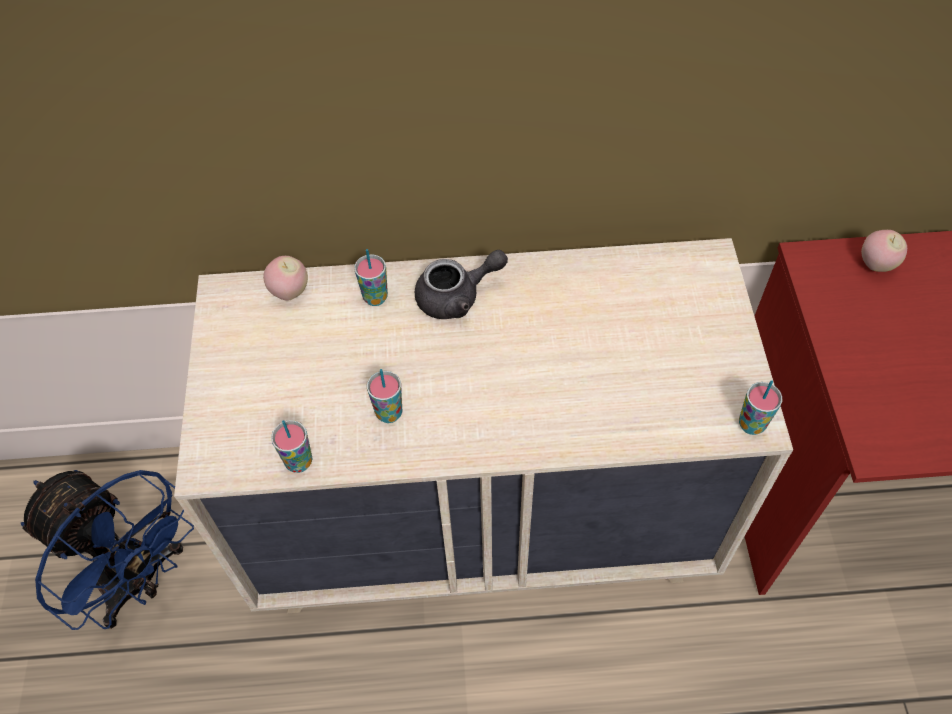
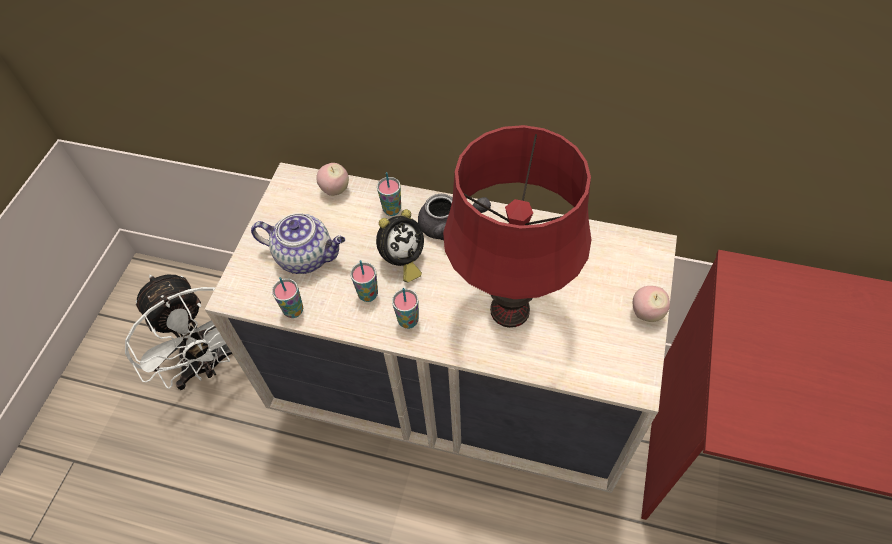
camera: 20 degrees right, 0 degrees up
(140, 582) = (209, 365): blue fan -> white fan
(287, 387) = (306, 256): none -> teapot
(415, 358) = (402, 261): none -> alarm clock
(573, 380) = (509, 309): none -> red table lamp
(751, 424) = (632, 382): cup -> cup (408, 321)
(876, 265) = (792, 287): apple -> apple (646, 313)

